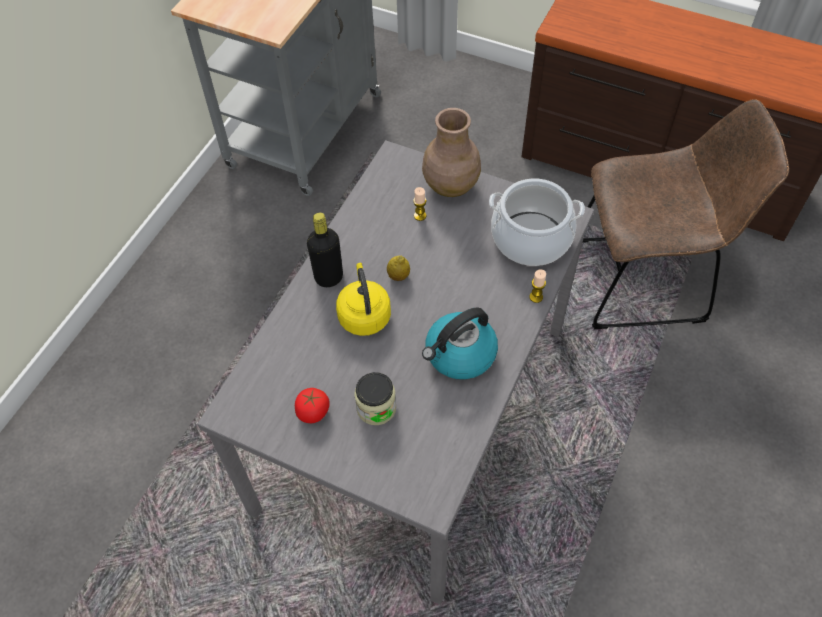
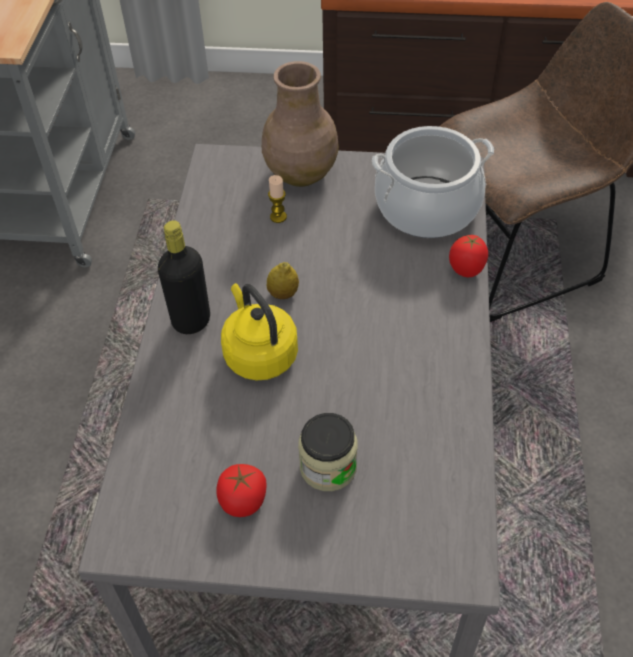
camera: 20 degrees left, 5 degrees down
(459, 355) = (406, 366): kettle -> none
(536, 297) = (466, 271): candle -> tomato

